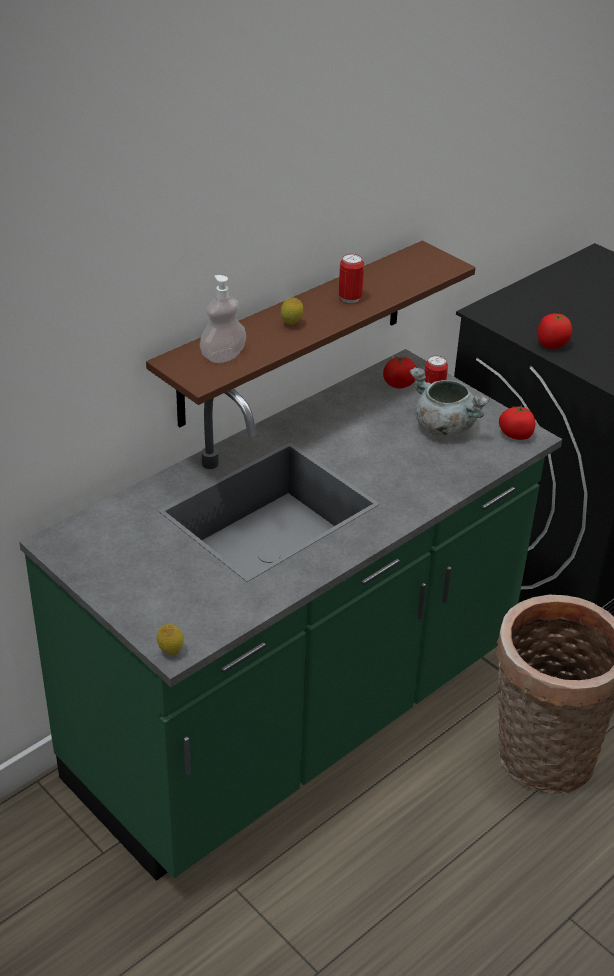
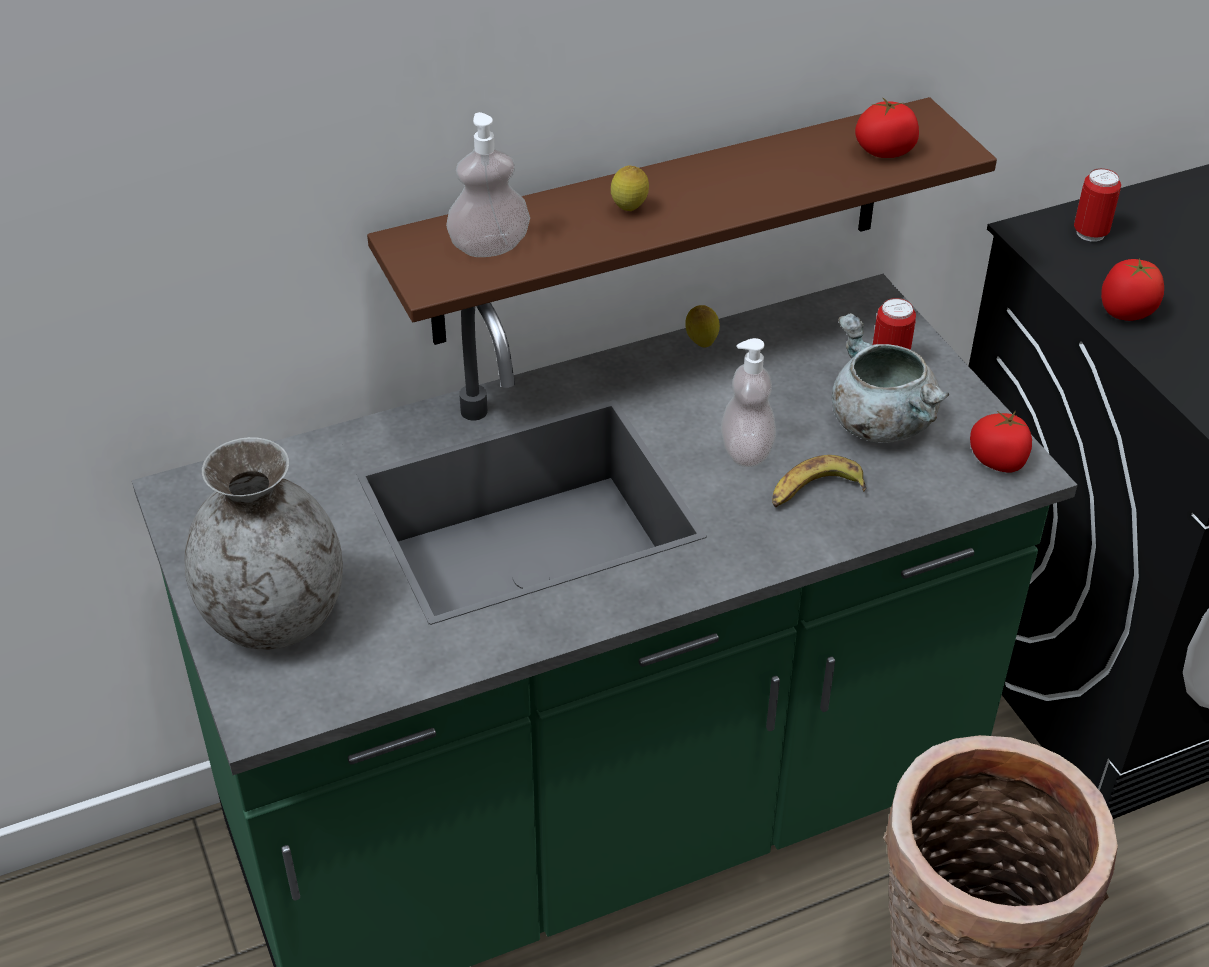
camera: 20 degrees right, 5 degrees up
(152, 597) = (274, 618): none -> grey vase
(170, 652) = (253, 717): lemon -> lemon (701, 344)
(350, 298) = (750, 180): can -> can (1090, 233)
(378, 455) = (746, 451): none -> soap dispenser
(399, 384) = (841, 333): tomato -> tomato (884, 151)
(426, 469) = (815, 492): none -> banana

